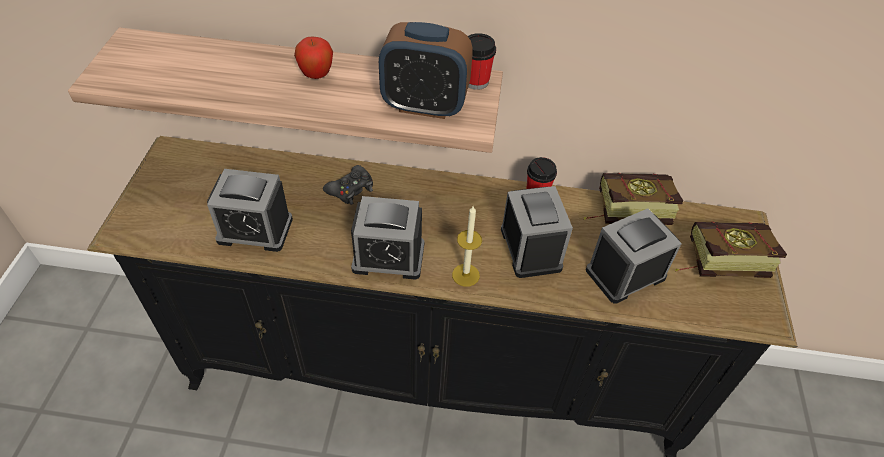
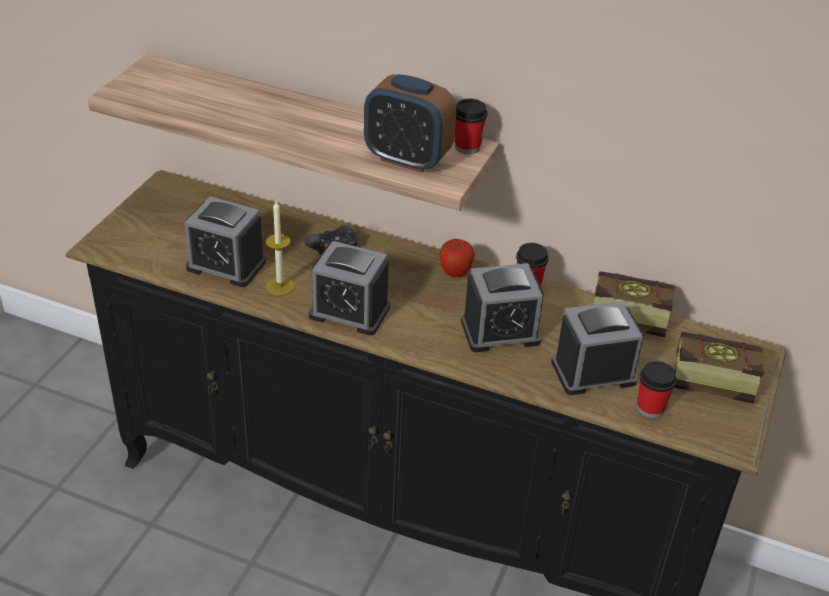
camera: 15 degrees right, 10 degrees down
(316, 75) = (314, 119): apple -> apple (455, 274)
(465, 275) = (422, 341): candle -> candle (280, 286)
(530, 248) = (500, 331): alarm clock -> alarm clock turned 75 degrees clockwise
(687, 301) = (650, 408): none -> cup

